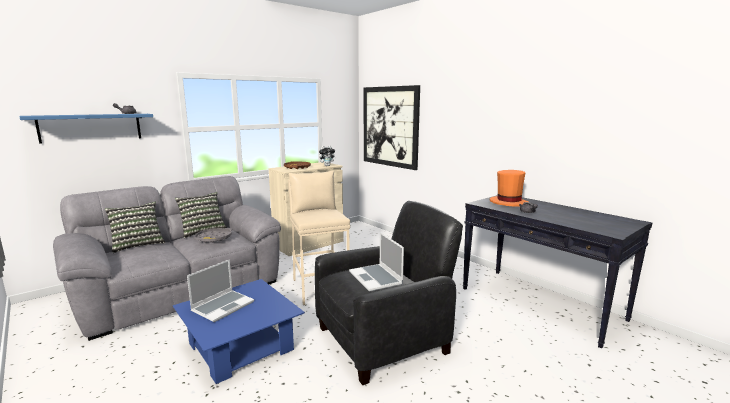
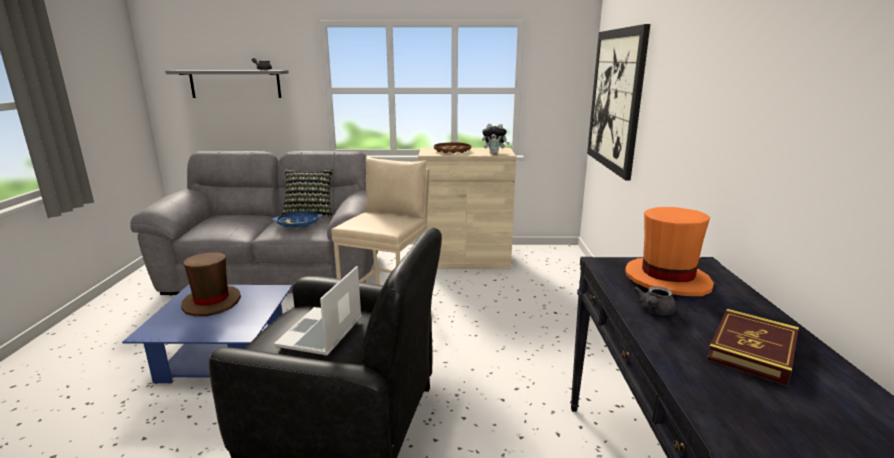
camera: 40 degrees right, 5 degrees up
(91, 127) = (235, 84): blue shelf -> grey shelf
(138, 245) = (242, 213): pillow -> none
(214, 238) = (298, 223): grey tray -> blue tray
(223, 306) = (212, 302): laptop -> brown hat
(570, 214) = (752, 350): none -> book

